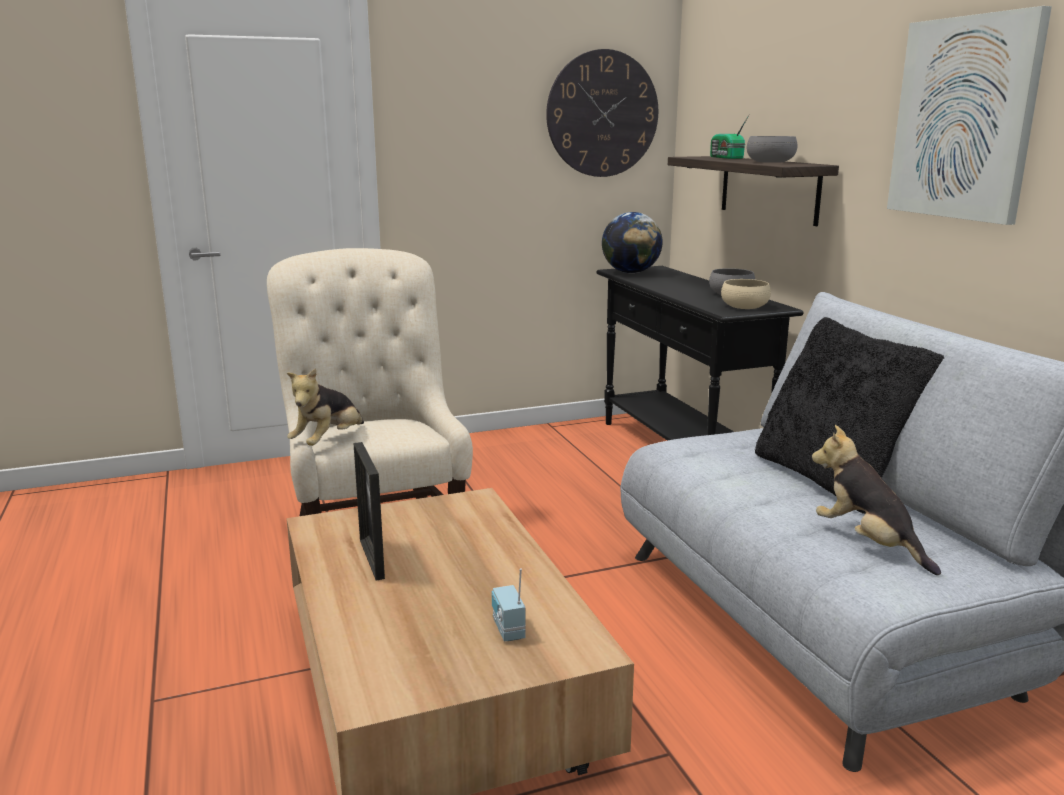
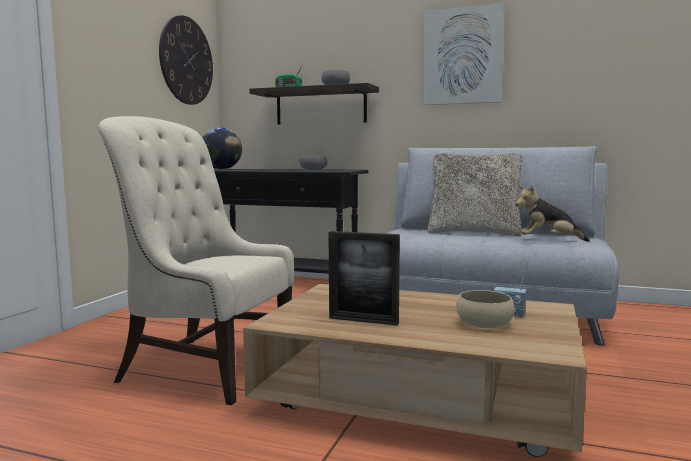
camera: 50 degrees left, 10 degrees down
(328, 441) = (216, 267): plush toy -> none
(744, 306) = (341, 170): beige bowl -> beige bowl (484, 323)
(832, 477) = (474, 232): black pillow -> beige pillow

